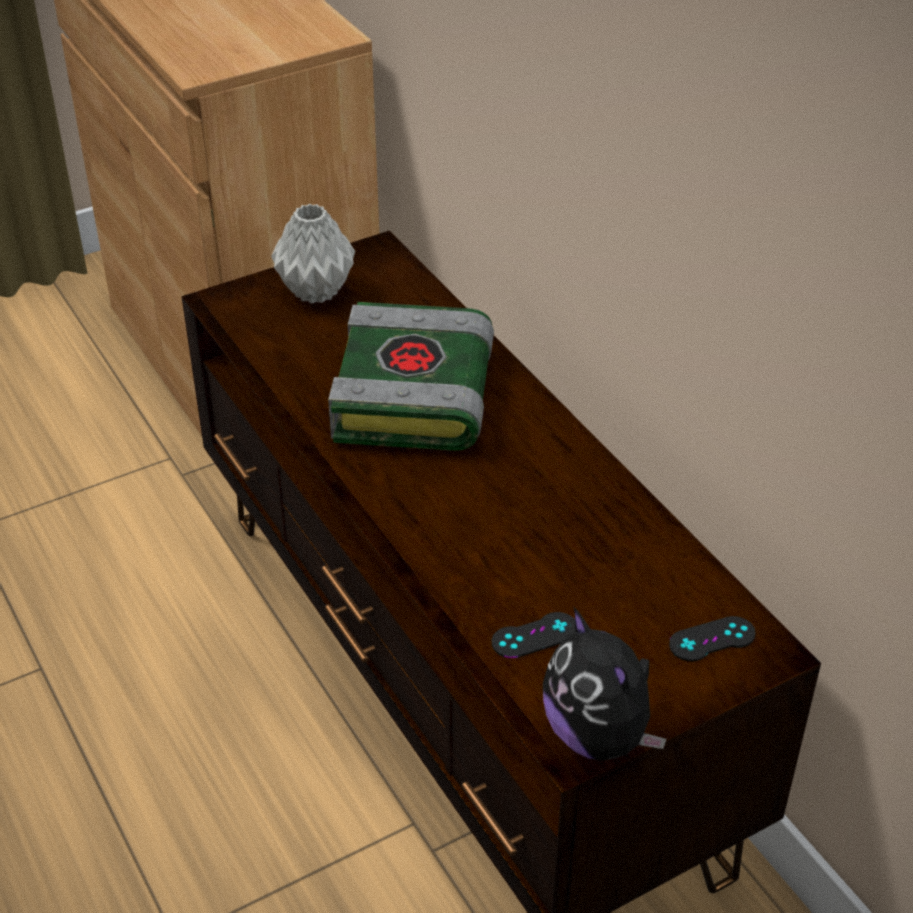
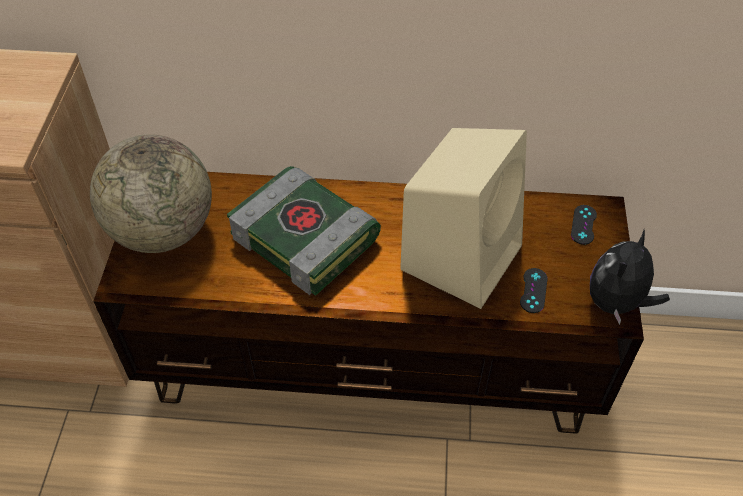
camera: 55 degrees left, 10 degrees up
(316, 291) = (163, 231): grey vase -> globe
(526, 540) = (462, 255): none -> beige speaker
(599, 735) = (617, 303): plush toy -> plush toy turned 120 degrees clockwise

